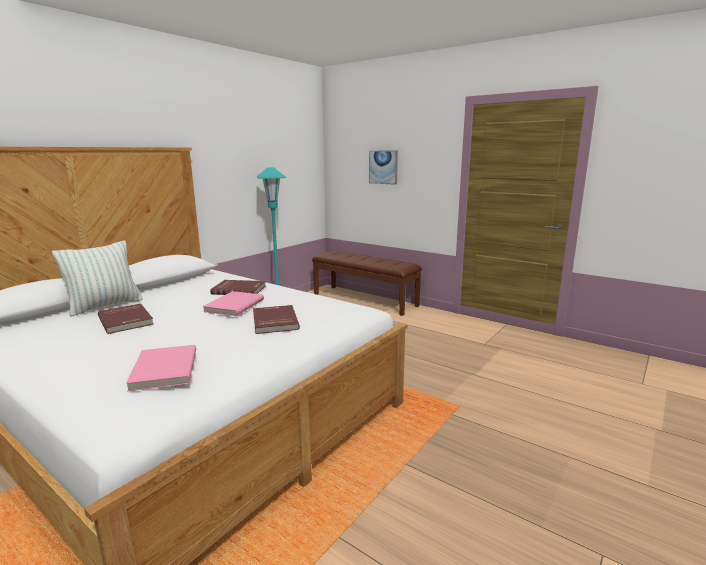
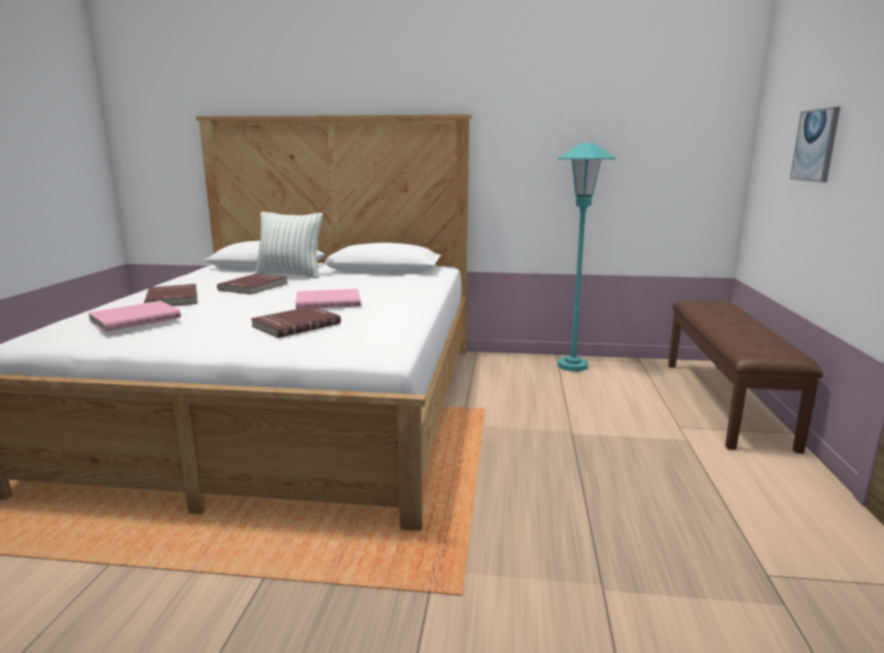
camera: 60 degrees right, 0 degrees up
(239, 290) = (386, 293): red book -> red book (174, 298)

